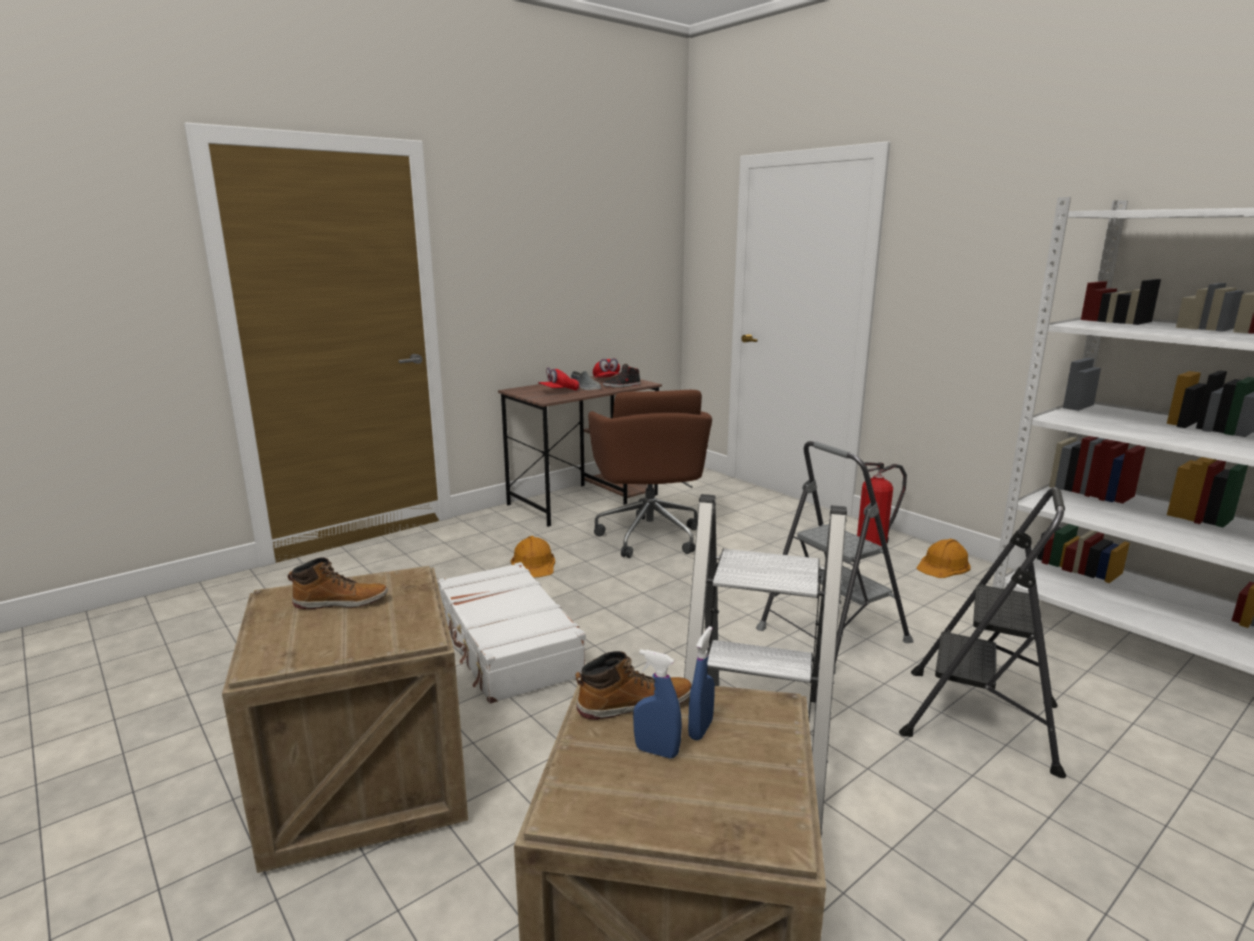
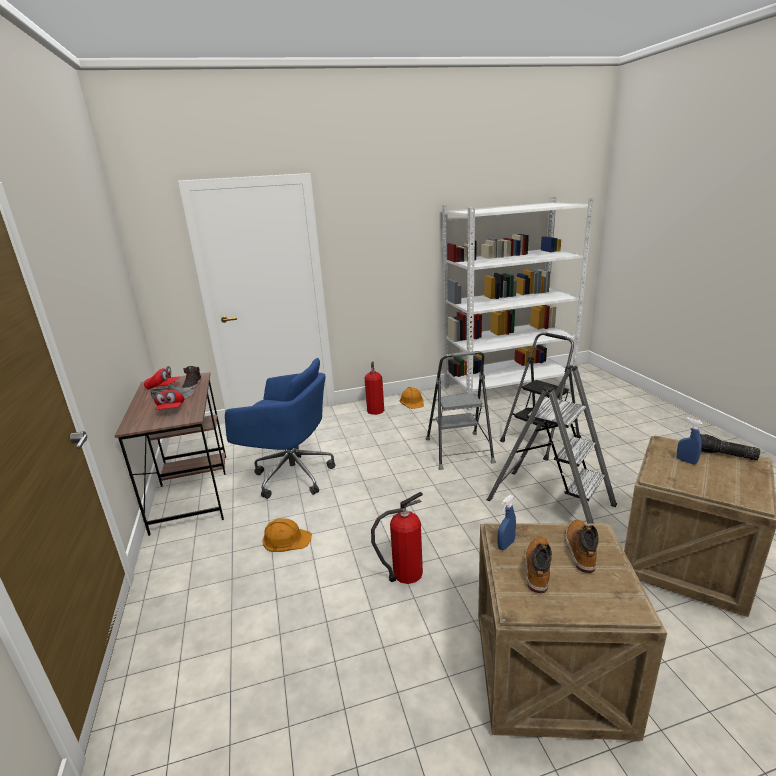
camera: 65 degrees left, 5 degrees up
(507, 646) = (405, 574): white suitcase -> fire extinguisher
(634, 704) = (668, 473): boot -> boot (580, 549)
(648, 535) = (290, 476): brown office chair -> blue office chair
(656, 751) = (705, 474): blue spray bottle -> blue spray bottle (506, 545)
(771, 789) = (724, 455): none -> flashlight

